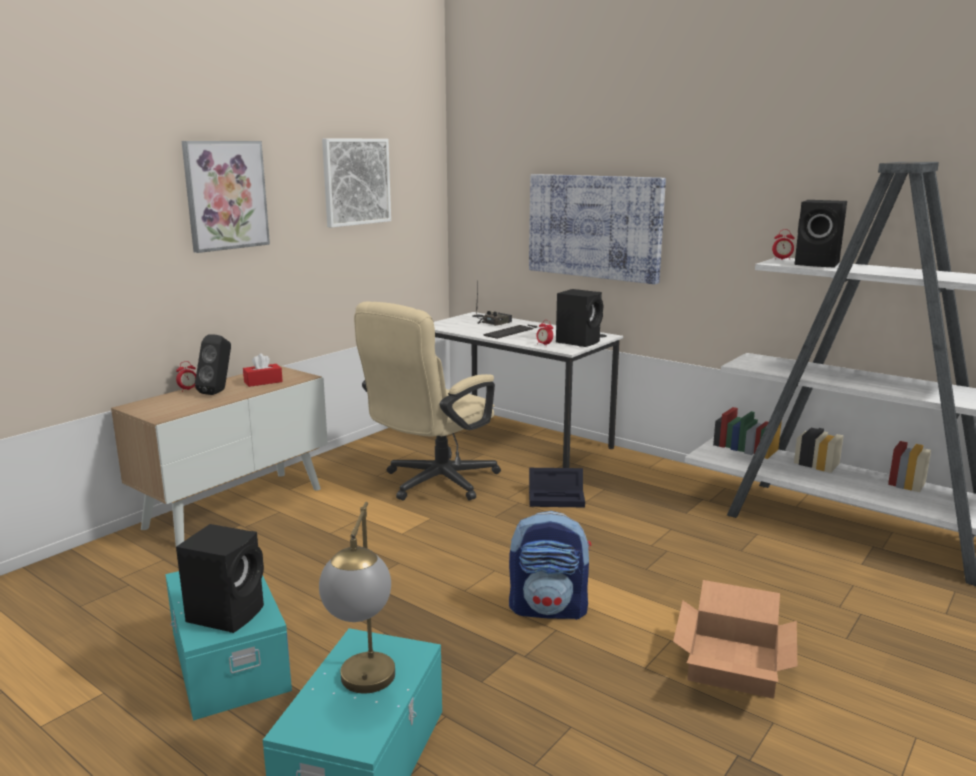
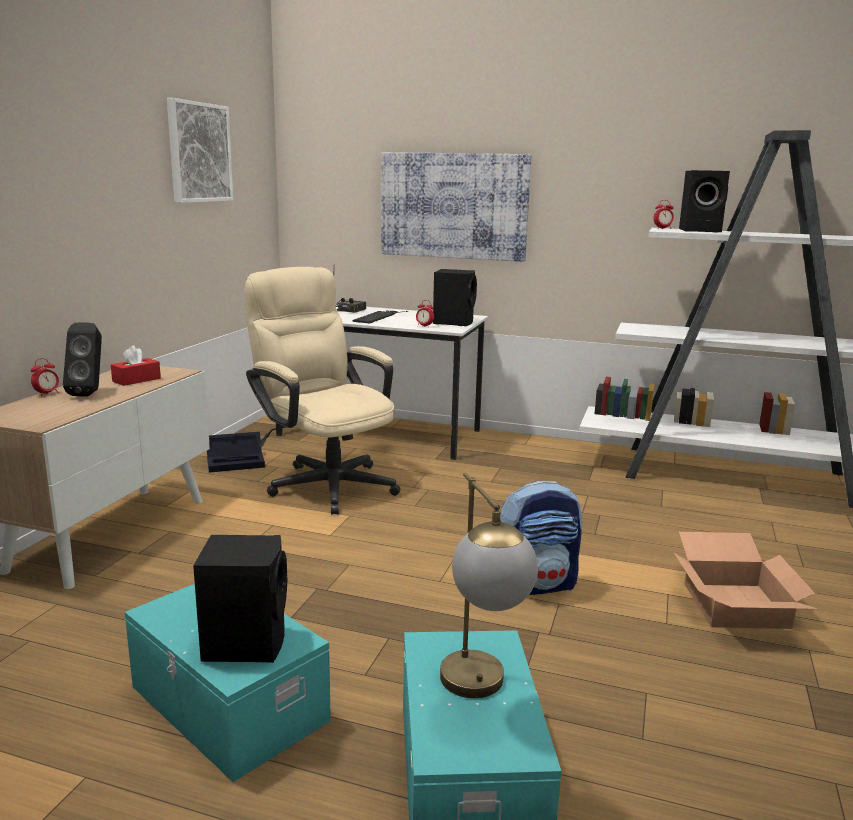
camera: 20 degrees left, 0 degrees up
(226, 195) = (73, 154): picture -> none
(432, 484) = (325, 482): beige office chair -> beige office chair turned 120 degrees clockwise
(558, 497) = (462, 480): black storage box -> black storage box (237, 462)

